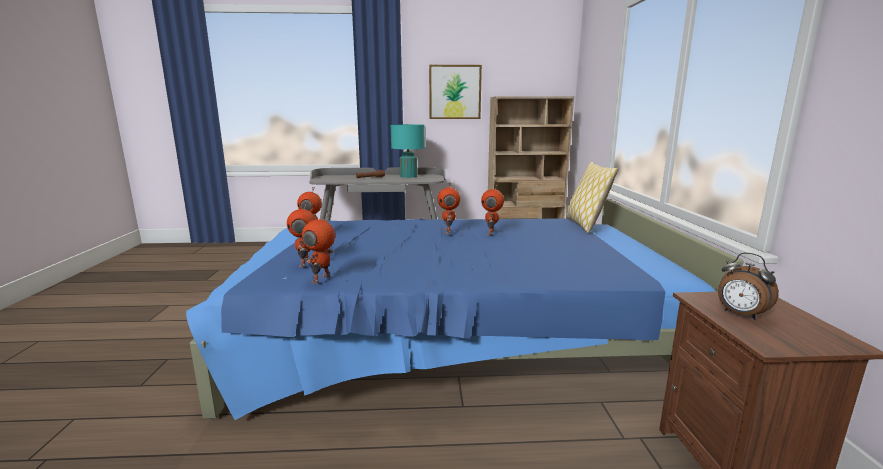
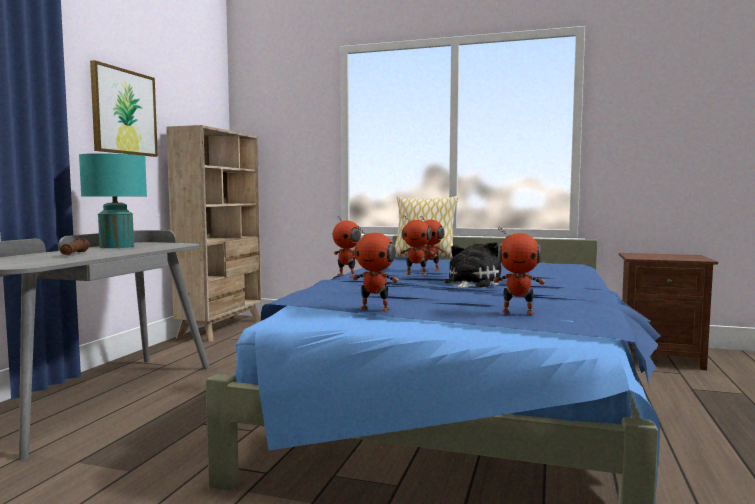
camera: 70 degrees left, 10 degrees down
(322, 279) = (585, 308): toy robot -> toy robot (347, 276)
(429, 247) = (470, 283): none -> plush toy
(740, 315) = (661, 257): alarm clock -> none

